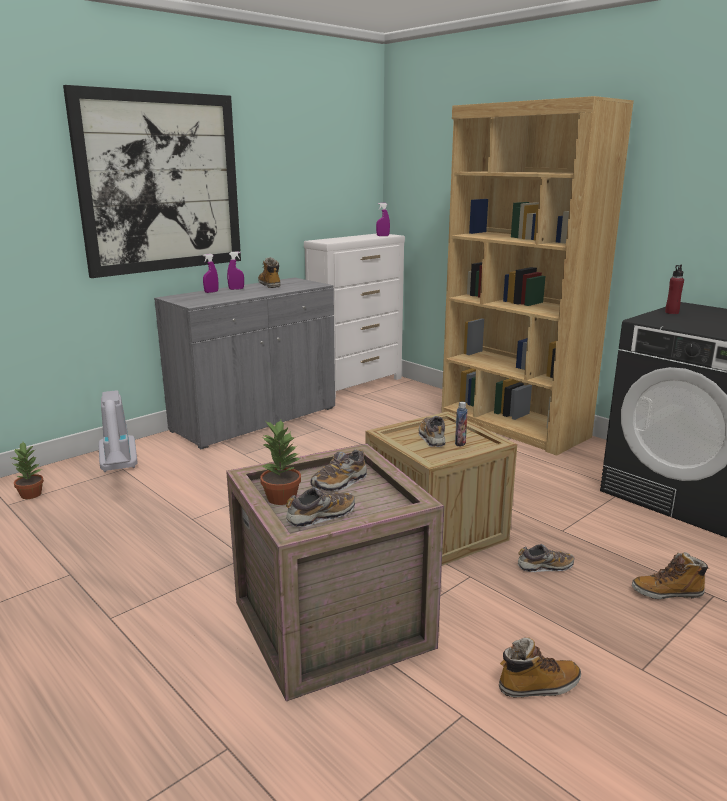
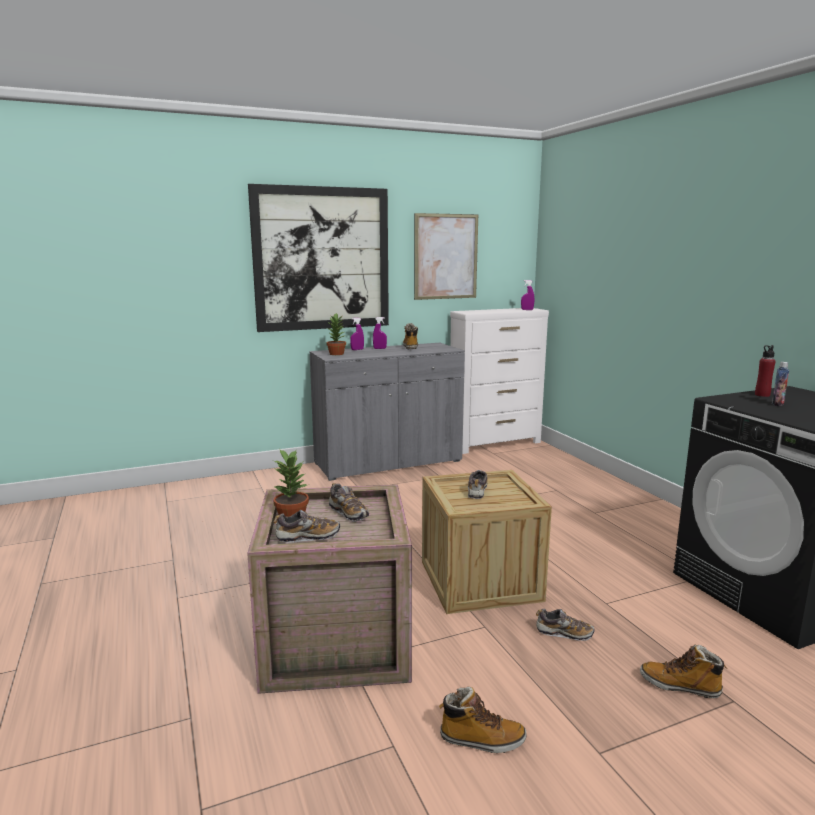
camera: 20 degrees right, 5 degrees down
(31, 494) = (187, 496): potted plant -> potted plant (337, 354)
(120, 470) = (258, 488): vacuum cleaner -> none
(295, 178) = (446, 256): none -> picture
(339, 483) = (348, 513): shoe -> shoe turned 105 degrees counterclockwise
(460, 443) = (499, 498): bottle -> bottle (777, 404)
(513, 426) = (622, 498): brown bookcase -> none

